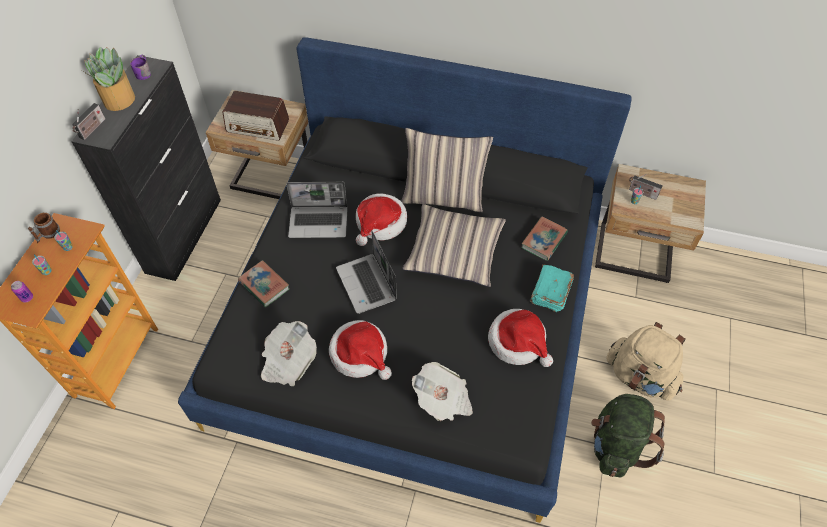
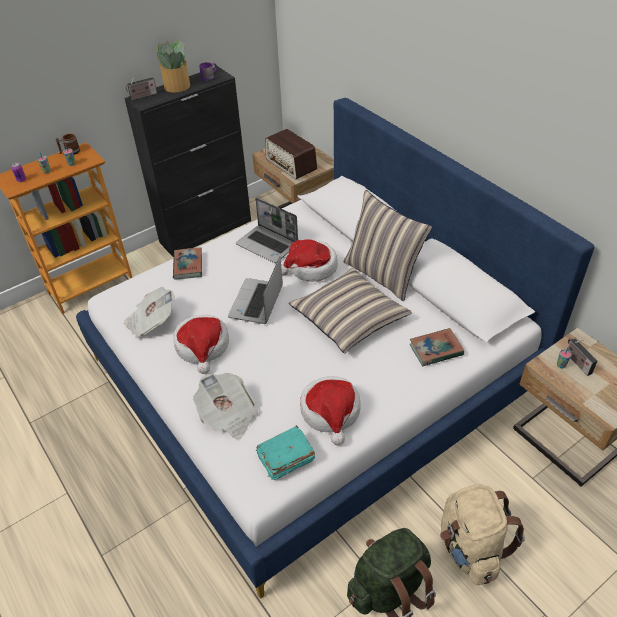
camera: 40 degrees right, 10 degrees down
(413, 316) = (312, 374): black bed -> white bed
(549, 293) = (399, 392): turquoise book -> turquoise book (285, 459)

